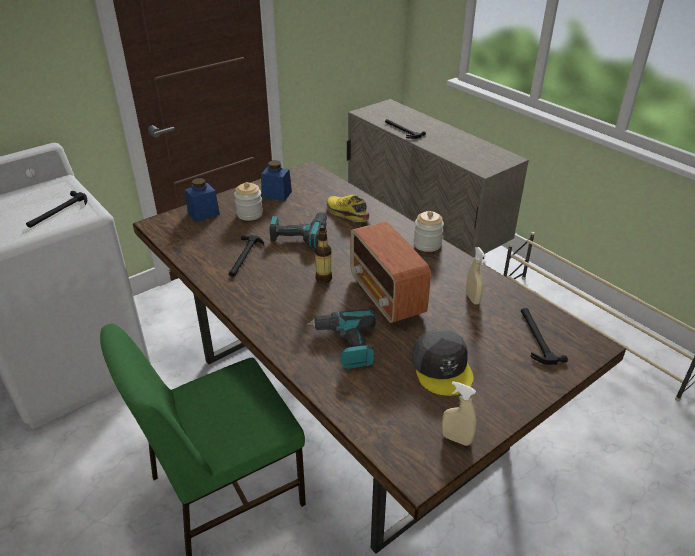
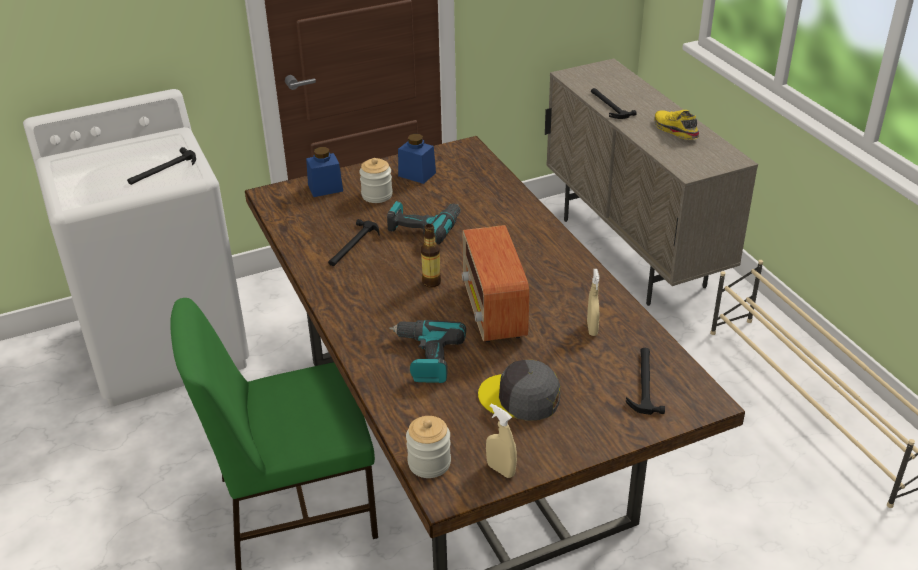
camera: 15 degrees right, 0 degrees up
(346, 214) = (489, 209): yellow shoe -> yellow shoe (674, 130)
(427, 244) = (569, 258): jar -> jar (429, 463)
(442, 368) = (520, 397): grey cap -> grey cap turned 105 degrees clockwise

